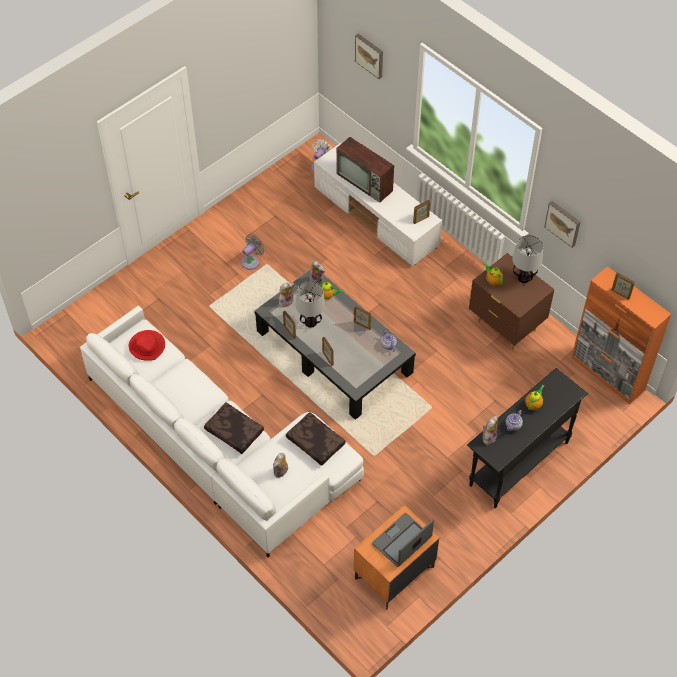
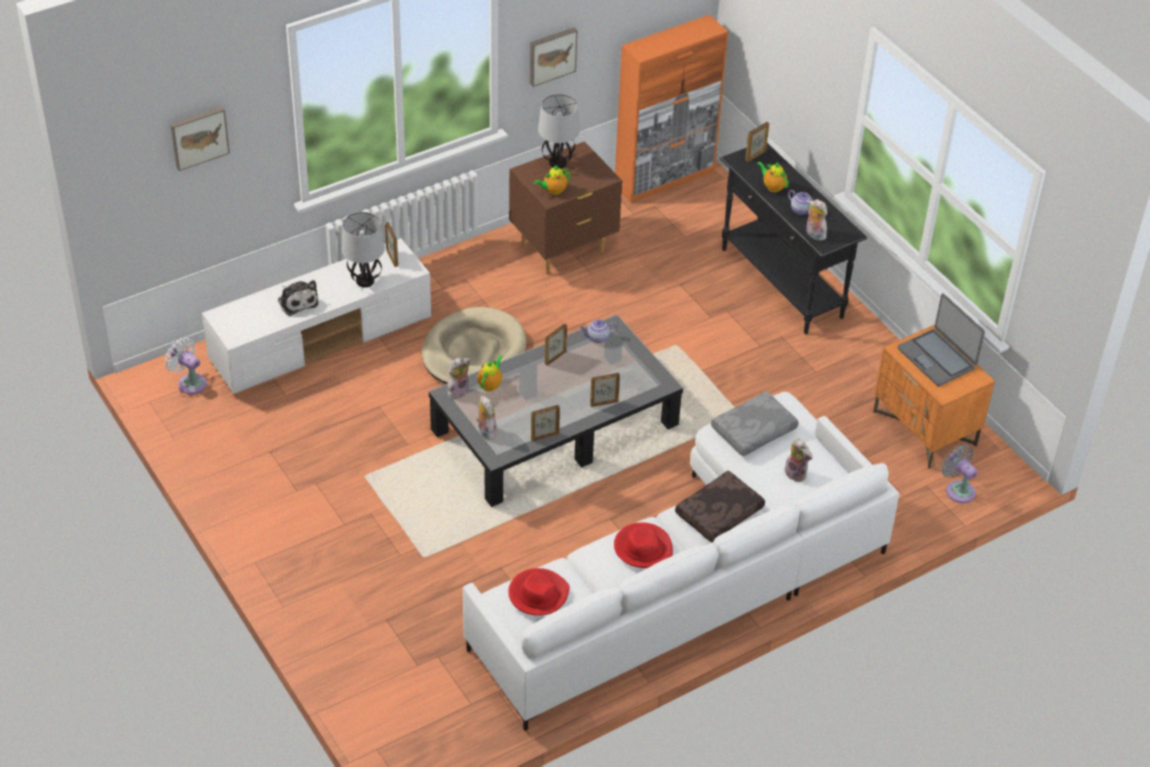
camera: 80 degrees left, 10 degrees down
(194, 393) = (643, 547): none -> red hat
(252, 261) = (352, 493): grey fan -> grey fan (958, 489)
(311, 322) = (533, 410): table lamp -> table lamp (364, 281)
(314, 442) = (754, 431): brown pillow -> grey pillow
(365, 182) = (297, 301): television -> plush toy
(389, 296) = (473, 352): none -> beige dog bed
(620, 294) = (669, 44): picture frame -> picture frame (755, 156)

